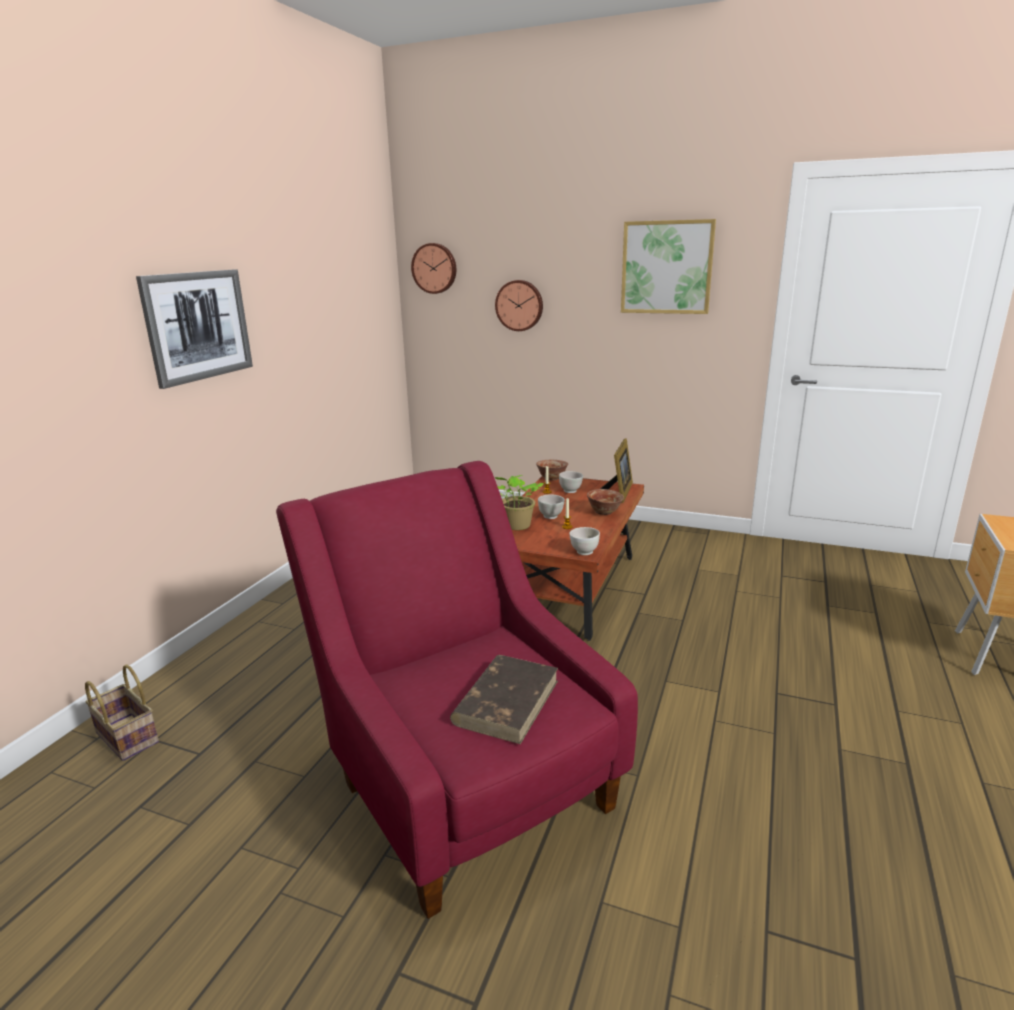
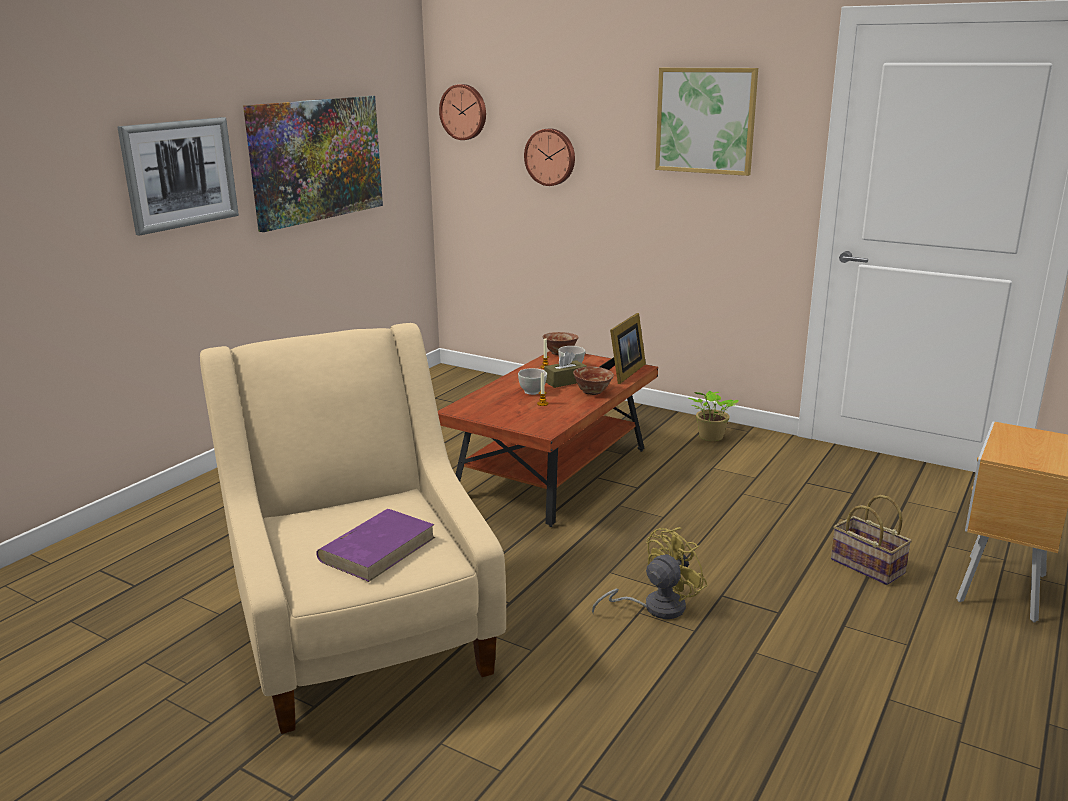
camera: 10 degrees right, 0 degrees up
(125, 737) = (74, 565): basket -> basket (865, 566)
(315, 312) = (317, 160): none -> picture
(465, 780) = (364, 635): red armchair -> beige armchair
(507, 701) = (378, 548): brown book -> purple book
(516, 526) = (490, 399): potted plant -> potted plant (710, 437)
(573, 504) = (565, 381): none -> brown tissue box
(584, 552) = (543, 429): white bowl -> none
(726, 713) = (655, 607): none -> yellow fan

